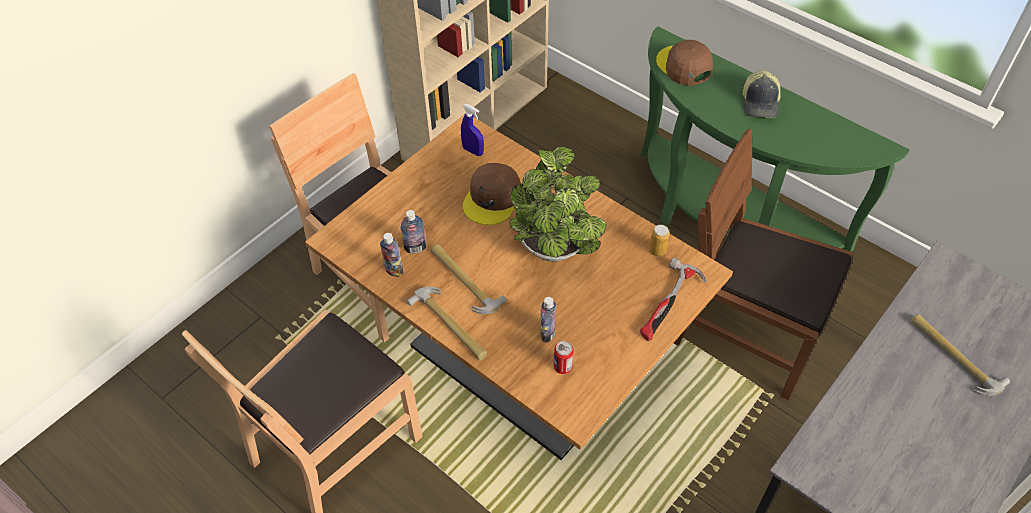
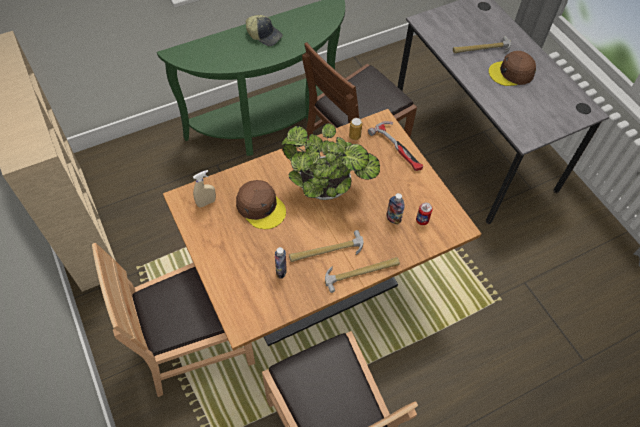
camera: 70 degrees left, 5 degrees up
(394, 271) = (295, 292): bottle -> none
(473, 151) = (206, 202): blue spray bottle -> beige spray bottle
(683, 66) = (206, 55): brown cap -> brown cap (511, 73)

